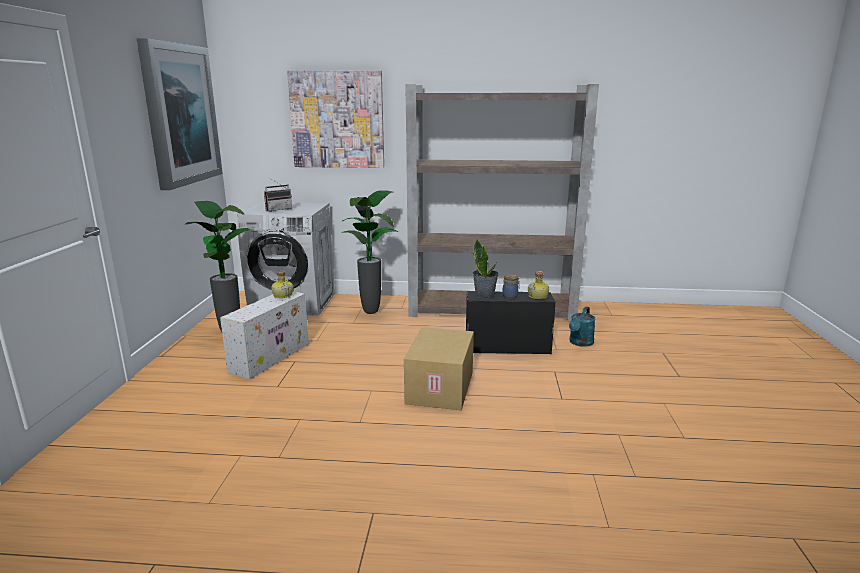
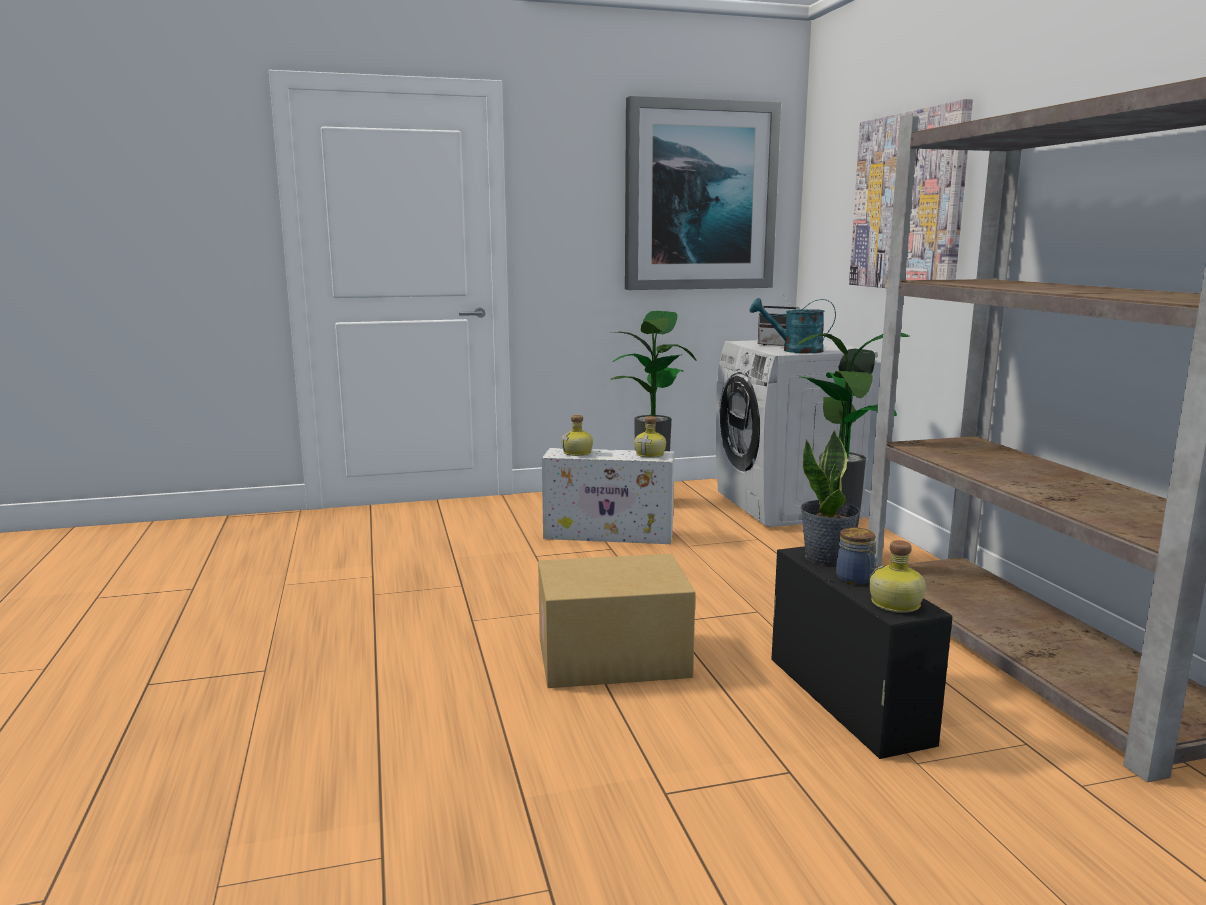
camera: 70 degrees right, 5 degrees down
(249, 311) = (578, 453): none -> bottle
(580, 343) = (1000, 798): turquoise watering can -> turquoise watering can (794, 350)

